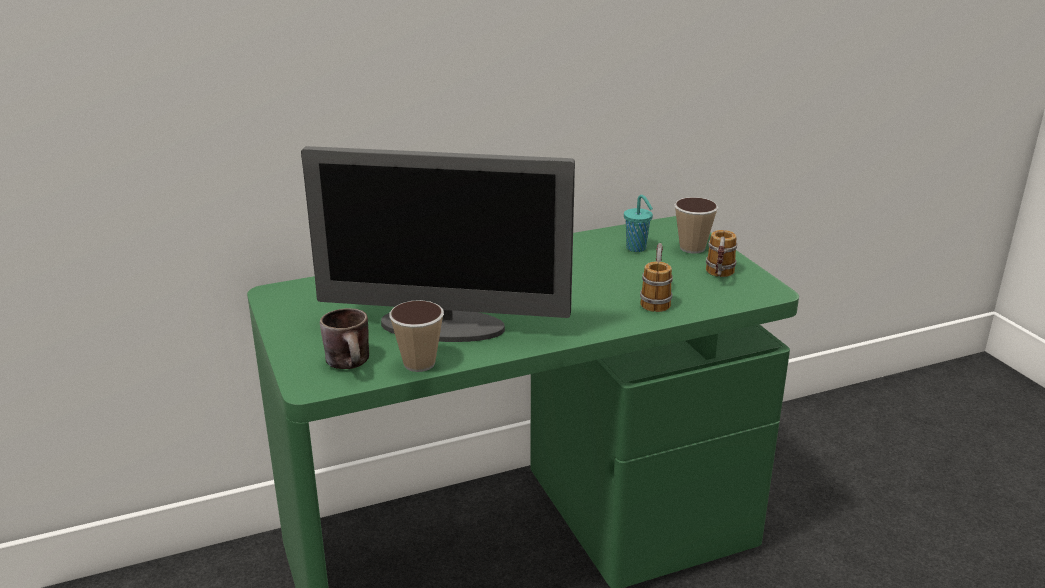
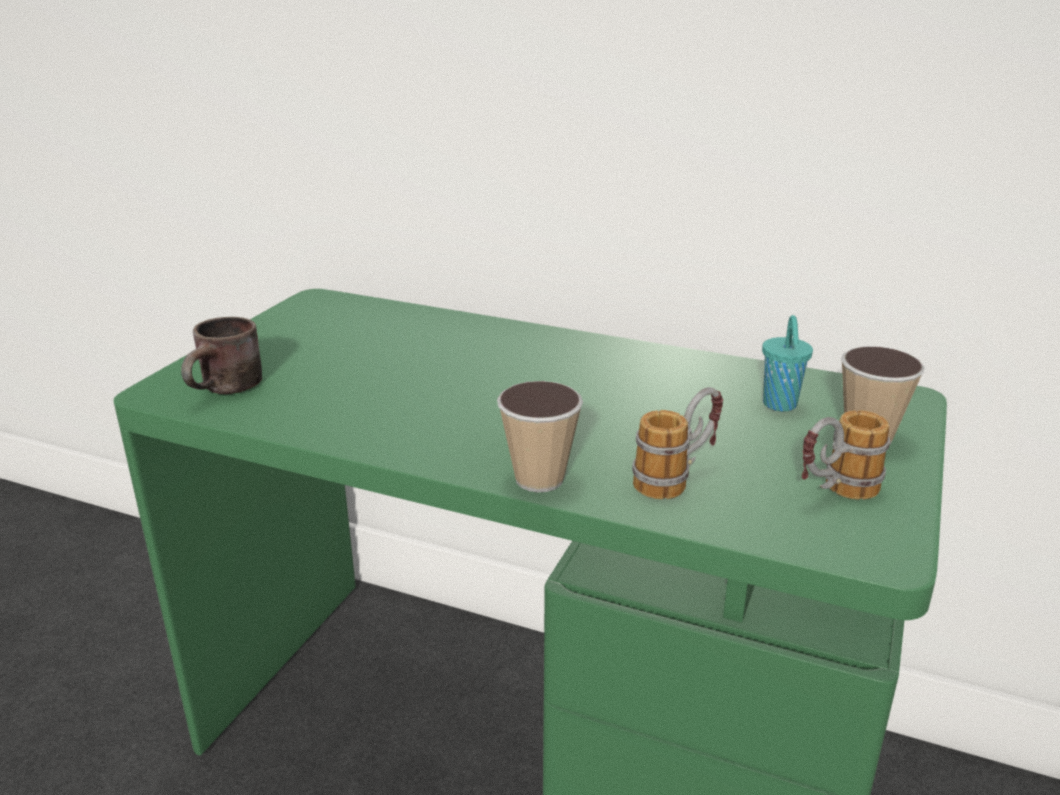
camera: 45 degrees right, 0 degrees up
(419, 363) = (276, 418): cup -> cup (539, 479)
(443, 327) = (376, 393): monitor -> none

